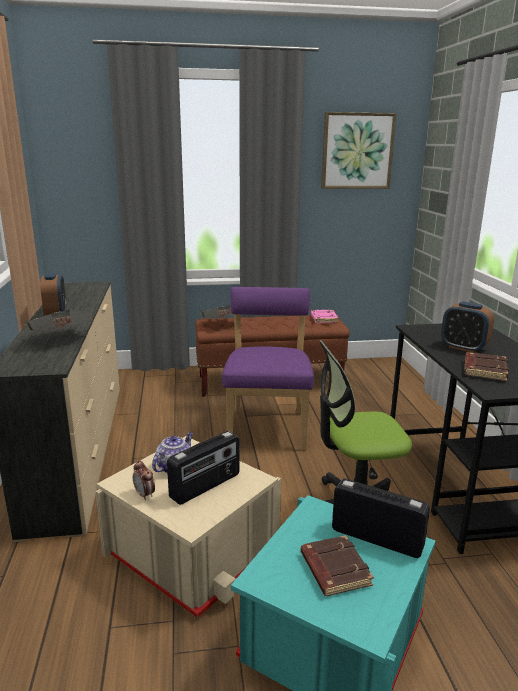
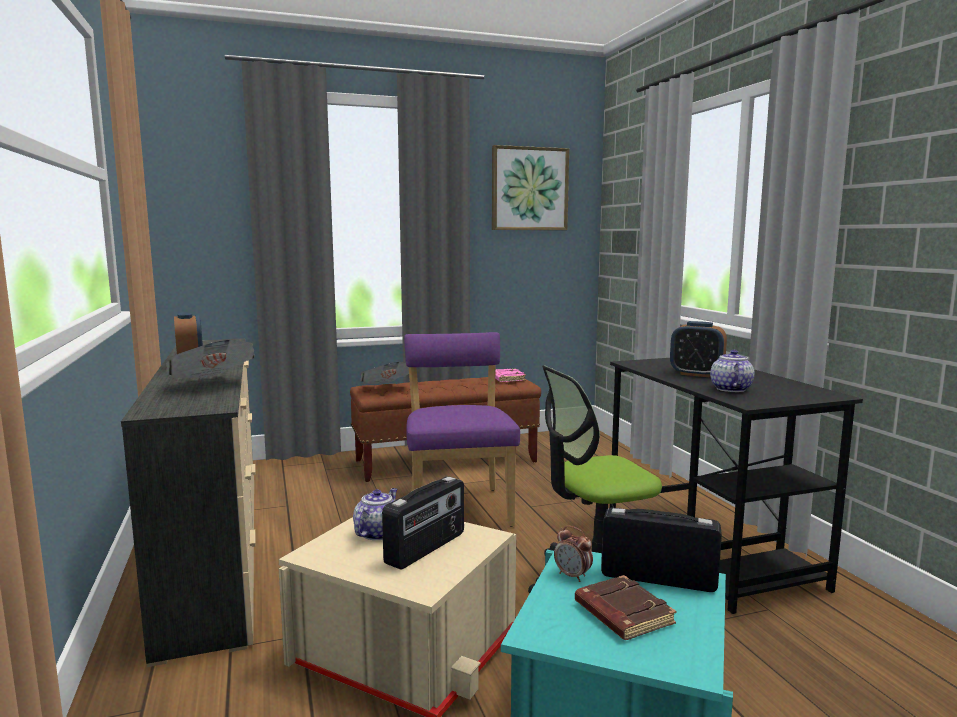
camera: 10 degrees left, 10 degrees down
(144, 495) = (349, 564): alarm clock -> alarm clock (572, 576)
(484, 370) = (730, 389): brown book -> teapot

